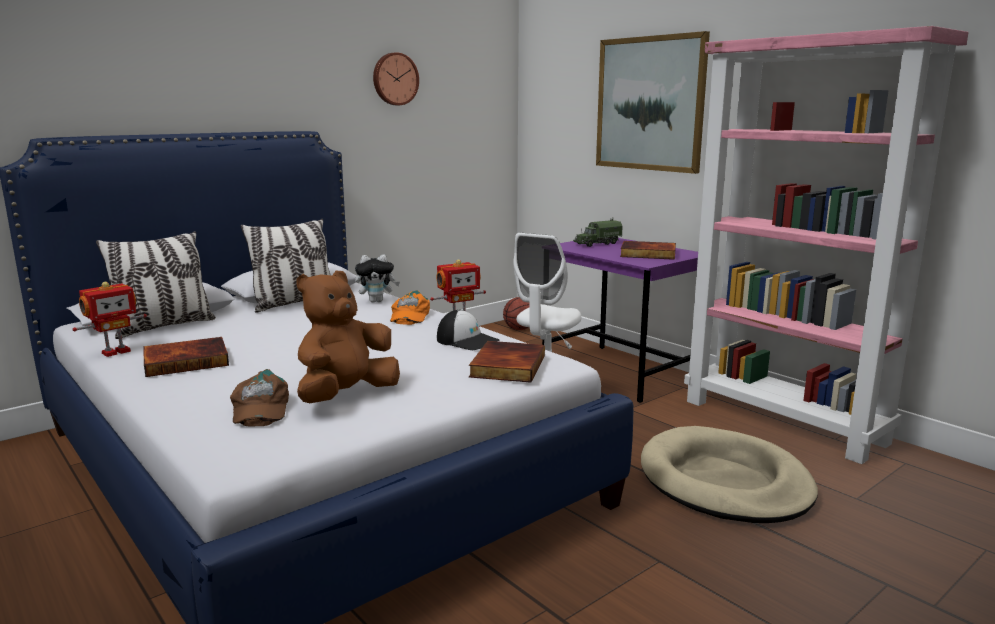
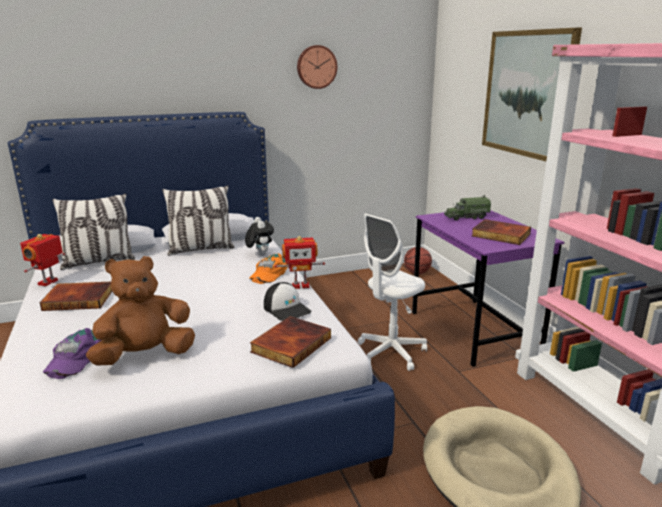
camera: 20 degrees right, 5 degrees up
(115, 352) = (49, 282): toy robot -> toy robot turned 135 degrees clockwise
(259, 408) = (73, 359): brown cap -> purple cap
(377, 301) = (260, 254): plush toy -> plush toy turned 120 degrees counterclockwise

